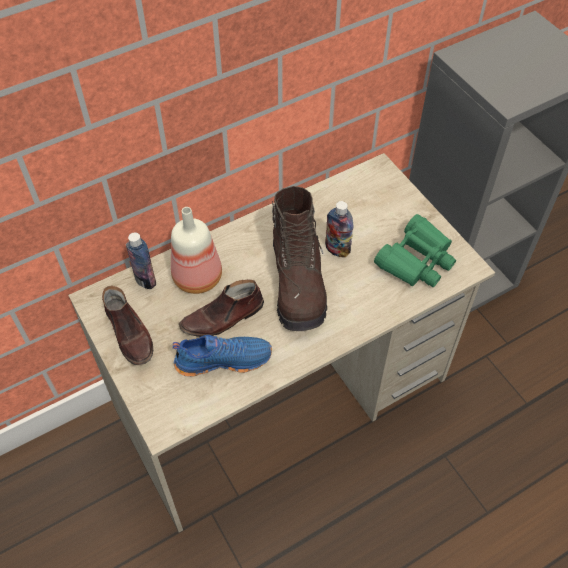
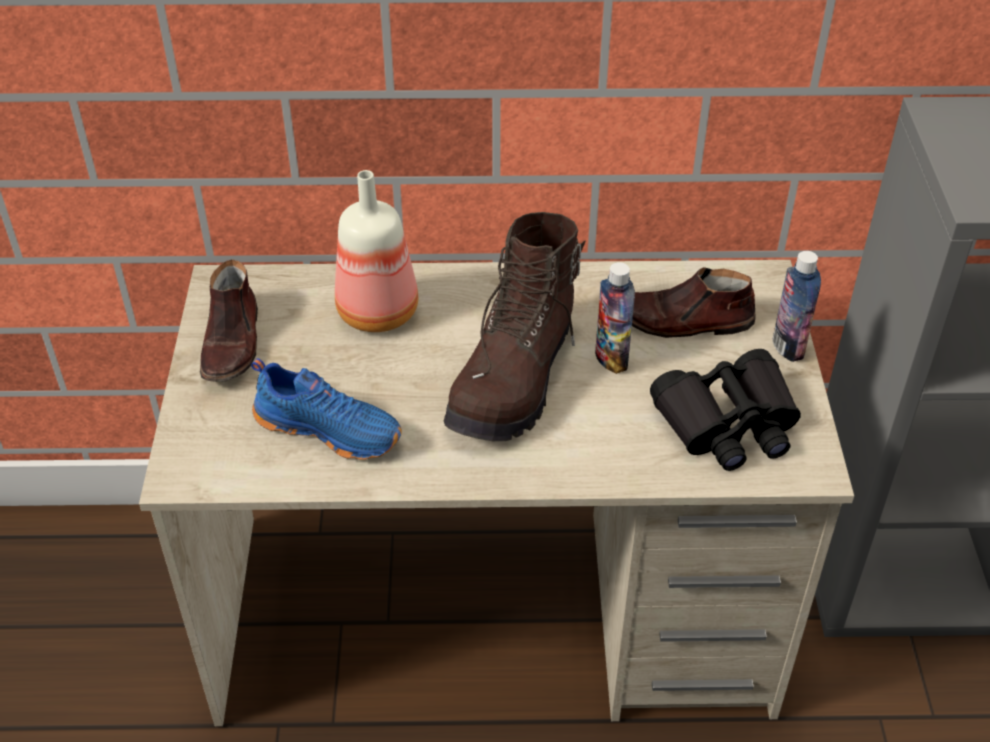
camera: 30 degrees right, 10 degrees down
(145, 280) = (305, 287): bottle -> bottle (788, 347)
(223, 317) = (372, 376): brown shoe -> brown shoe (682, 321)
(416, 260) = (728, 423): green binoculars -> black binoculars

